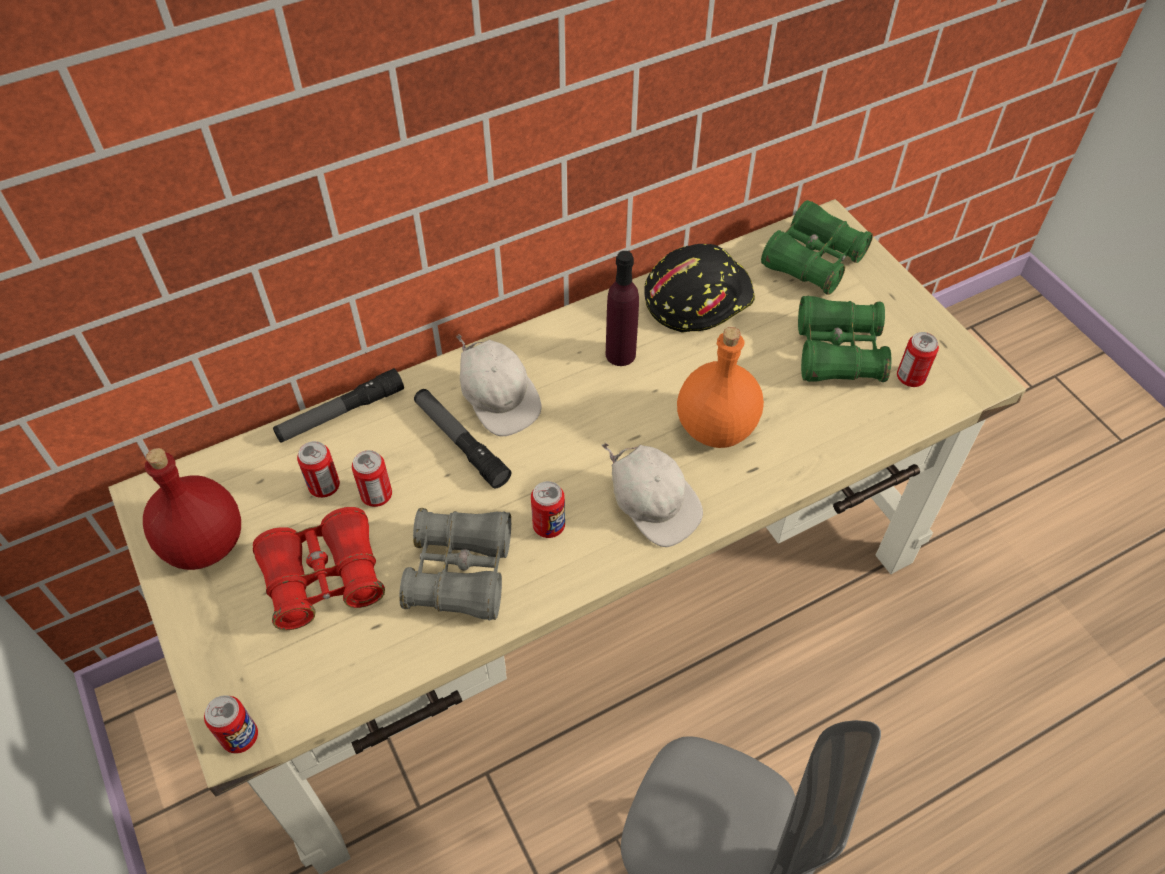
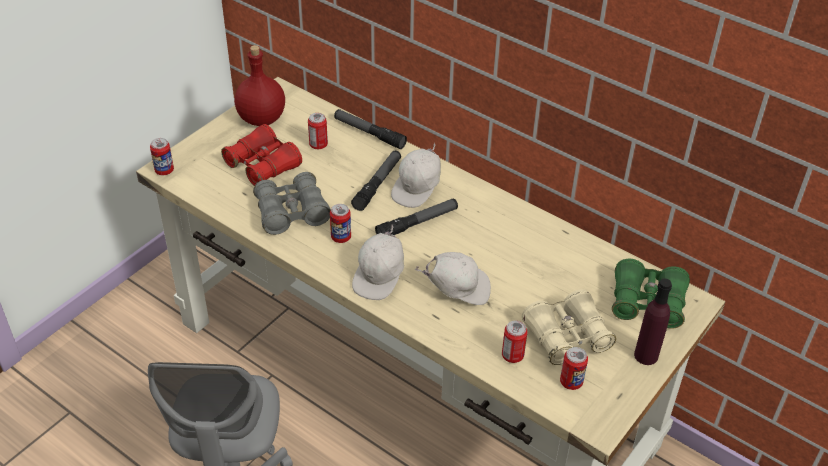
camera: 65 degrees right, 10 degrees down
(376, 495) = (323, 165): can -> can (512, 355)
(568, 426) = (417, 223): none -> flashlight
(620, 354) = (489, 230): purple bottle -> purple bottle (646, 355)
(697, 297) = (565, 251): black hard hat -> none
(714, 428) = (457, 289): orange bottle -> white cap
(838, 352) = (567, 336): green binoculars -> beige binoculars

